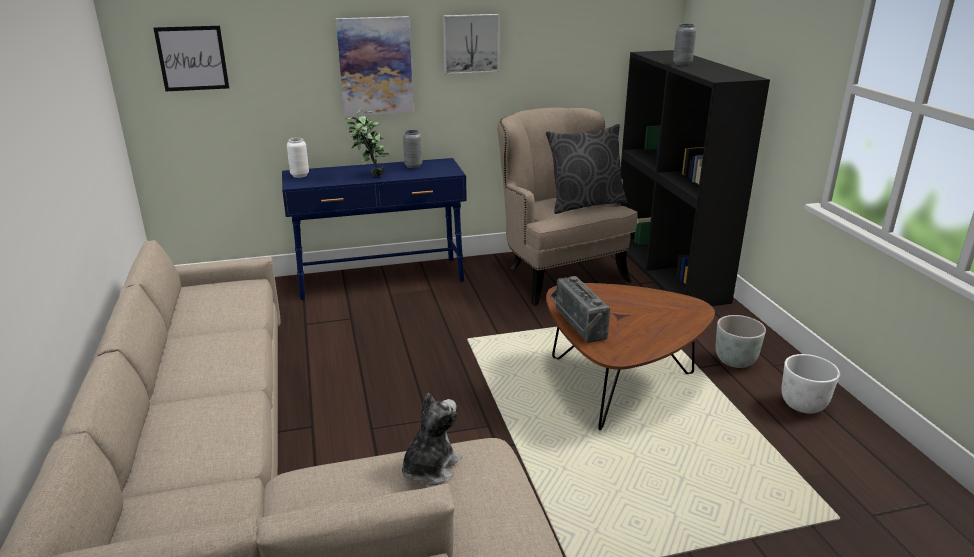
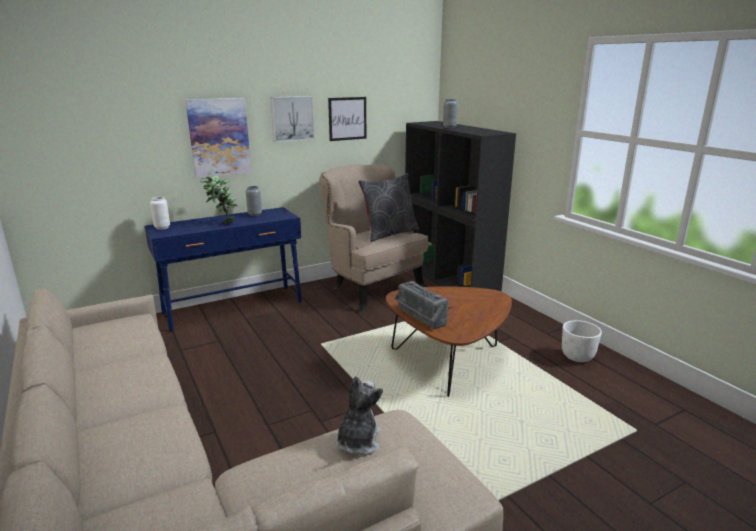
camera: 15 degrees left, 5 degrees down
(192, 58) = (61, 134): picture -> picture (347, 118)
(735, 361) = (520, 333): grey planter -> none

